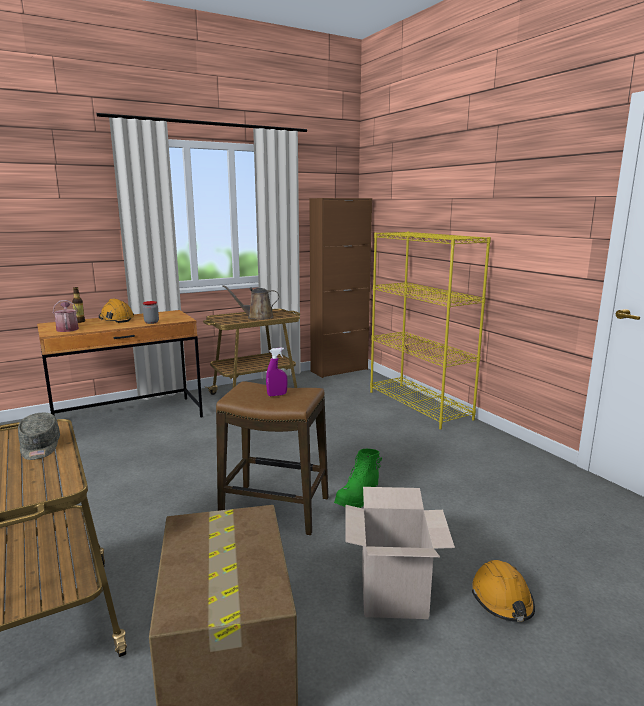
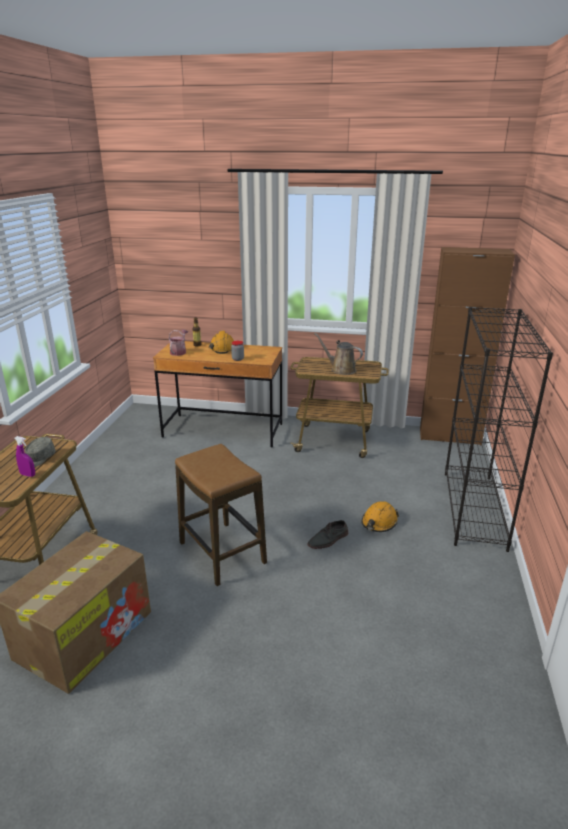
camera: 40 degrees right, 10 degrees up
(277, 395) = (219, 467): purple spray bottle -> purple spray bottle (28, 475)
(352, 460) = (328, 540): none -> grey shoe
(358, 497) = (288, 574): green boot -> none
(393, 593) = (209, 661): cardboard box -> none
(419, 405) = (474, 509): yellow bookcase -> black bookcase
(502, 600) = (270, 717): orange hard hat -> orange hard hat (379, 523)

